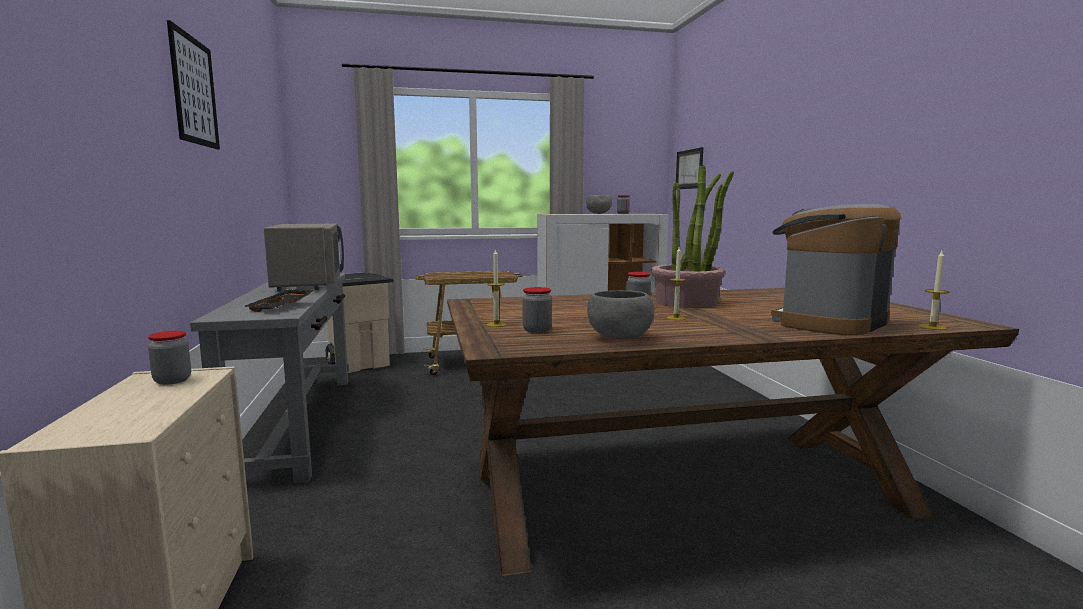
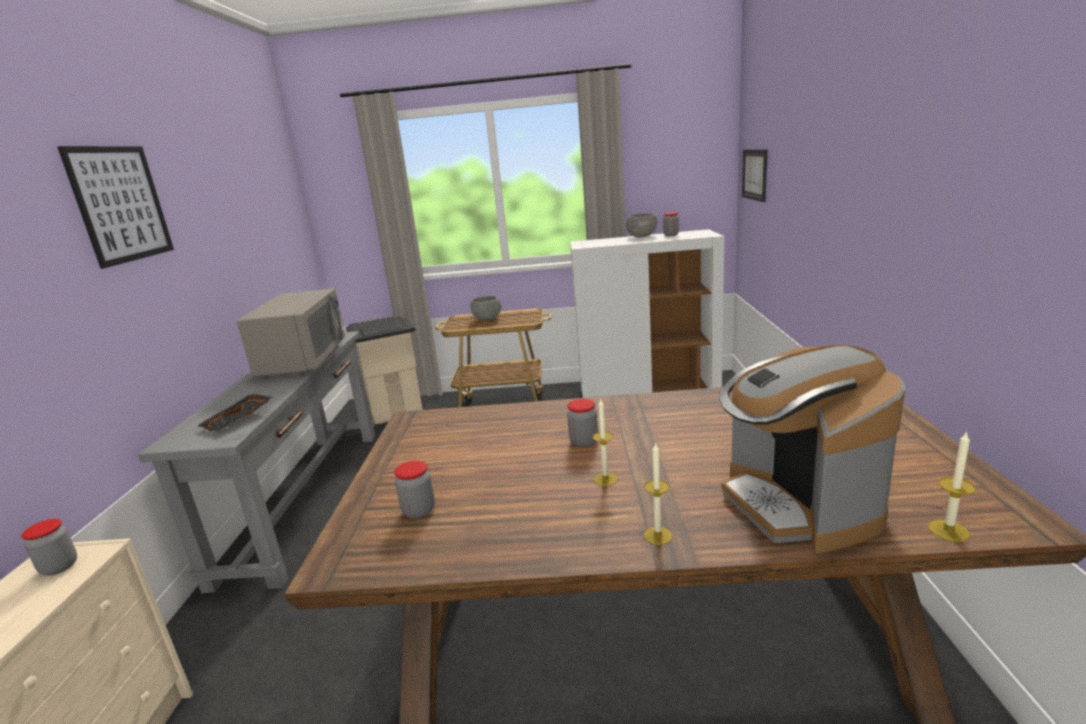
camera: 15 degrees right, 10 degrees up
(496, 324) = (389, 490): candle -> candle (658, 536)
(620, 338) = (494, 540): grey bowl -> grey bowl (487, 319)
(687, 302) = (654, 429): potted plant -> none
(827, 322) = (797, 505): coffee machine -> coffee machine turned 75 degrees counterclockwise

